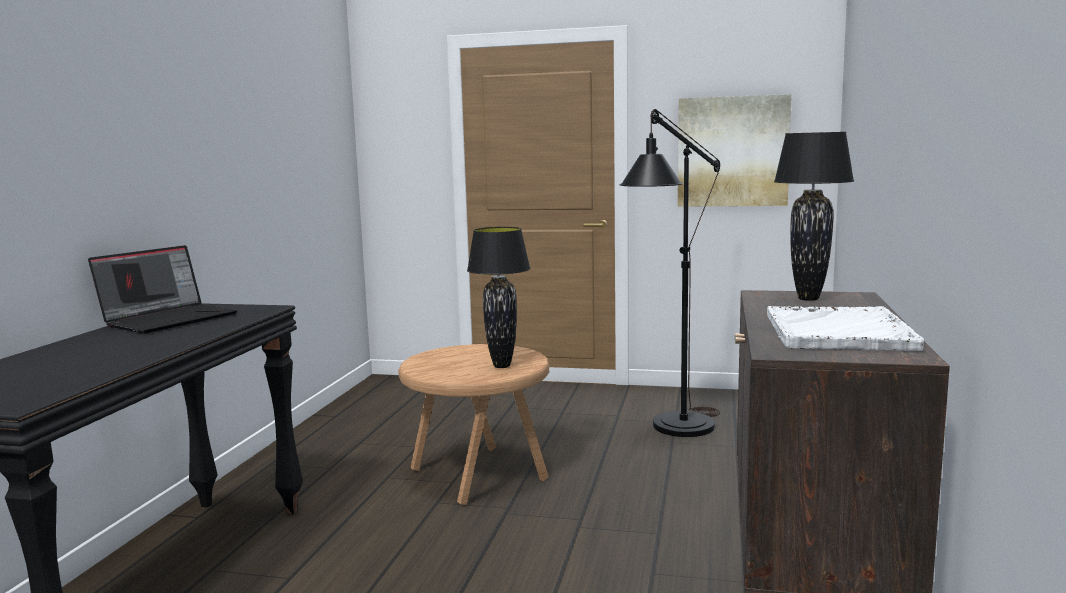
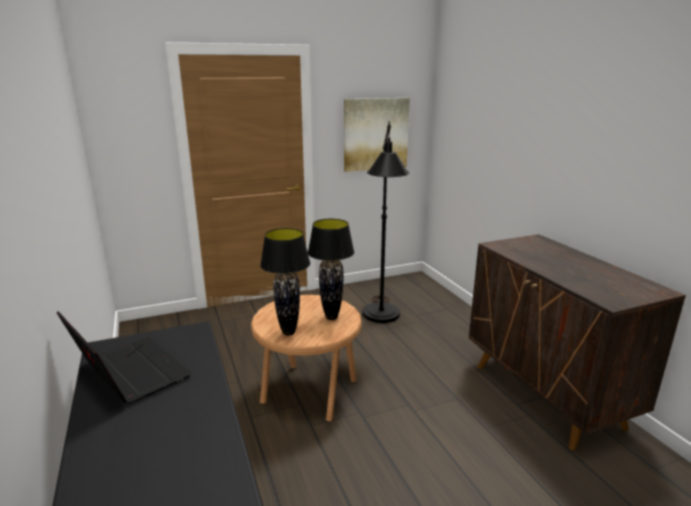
camera: 35 degrees left, 10 degrees up
(170, 319) = (128, 373): laptop -> laptop turned 45 degrees counterclockwise
(808, 299) = (526, 246): black table lamp -> black table lamp (288, 332)
(837, 332) = (596, 276): white tray -> none

